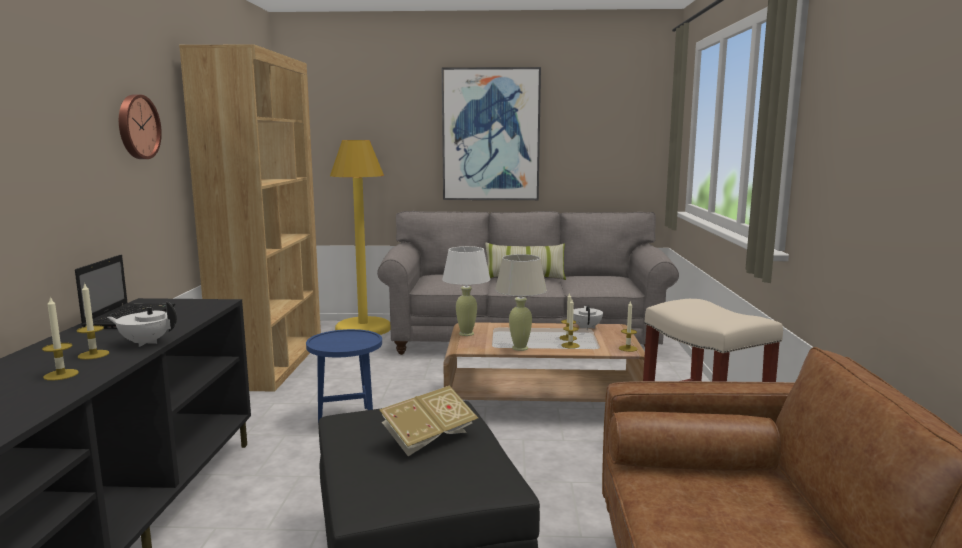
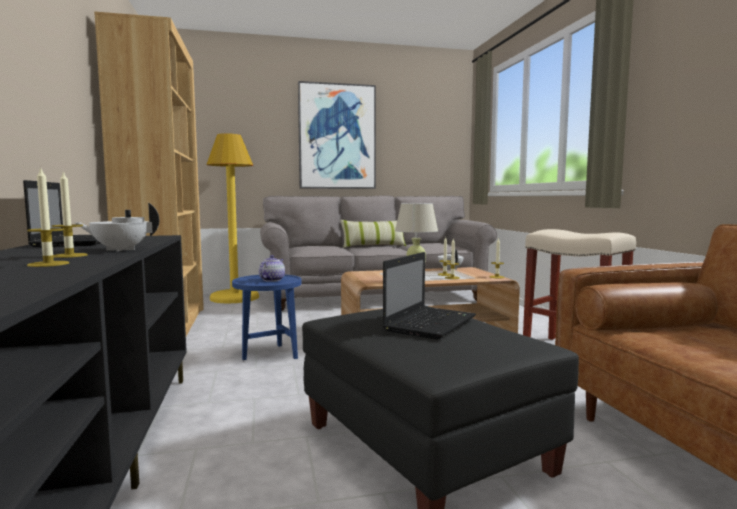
camera: 15 degrees left, 5 degrees down
(137, 127) = (62, 70): wall clock -> none
(349, 340) = (271, 280): none -> teapot
(428, 438) = (430, 323): book -> laptop
(466, 334) = (361, 276): white table lamp -> none

